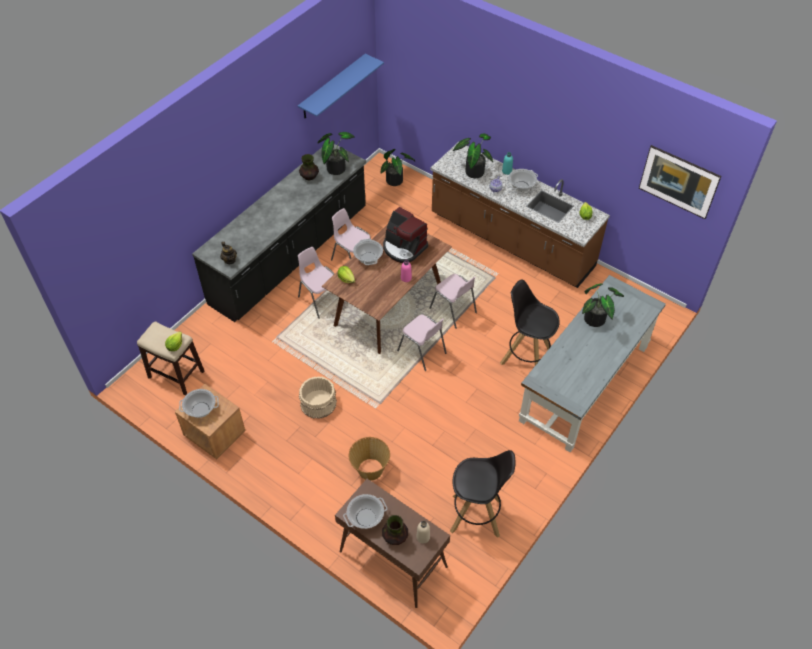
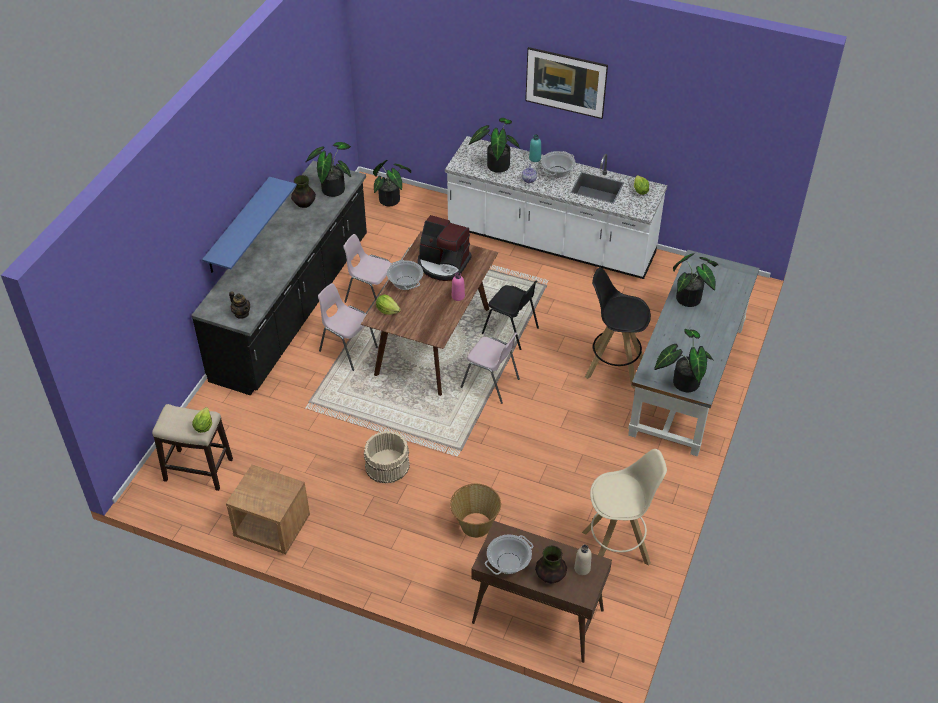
camera: 15 degrees left, 5 degrees down
(201, 409) = (258, 494): cooking pot -> none
(332, 87) = (312, 92): blue shelf -> blue shelf (238, 226)
(453, 311) = (511, 331): pink chair -> black chair
(476, 516) = (617, 547): black stool -> beige stool
(511, 241) = (551, 243): brown counter -> white counter
(564, 392) = (682, 382): none -> potted plant
(675, 192) = (743, 141): picture -> picture (565, 95)

